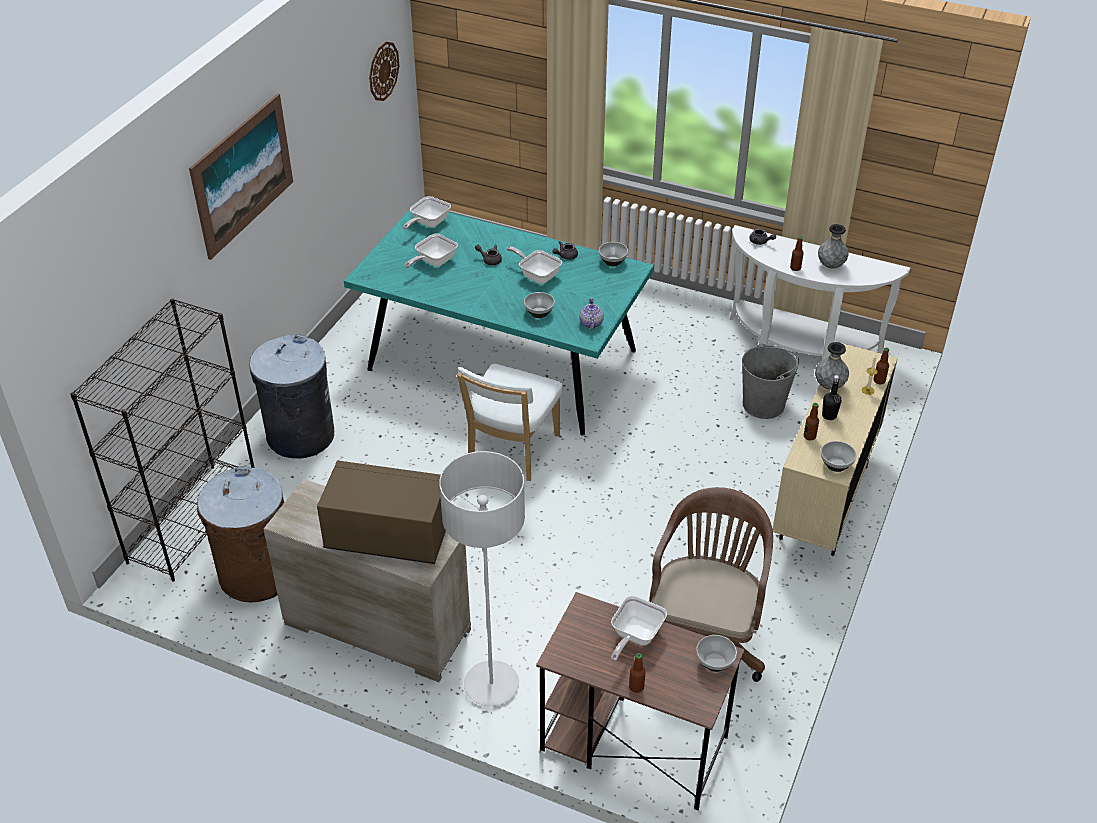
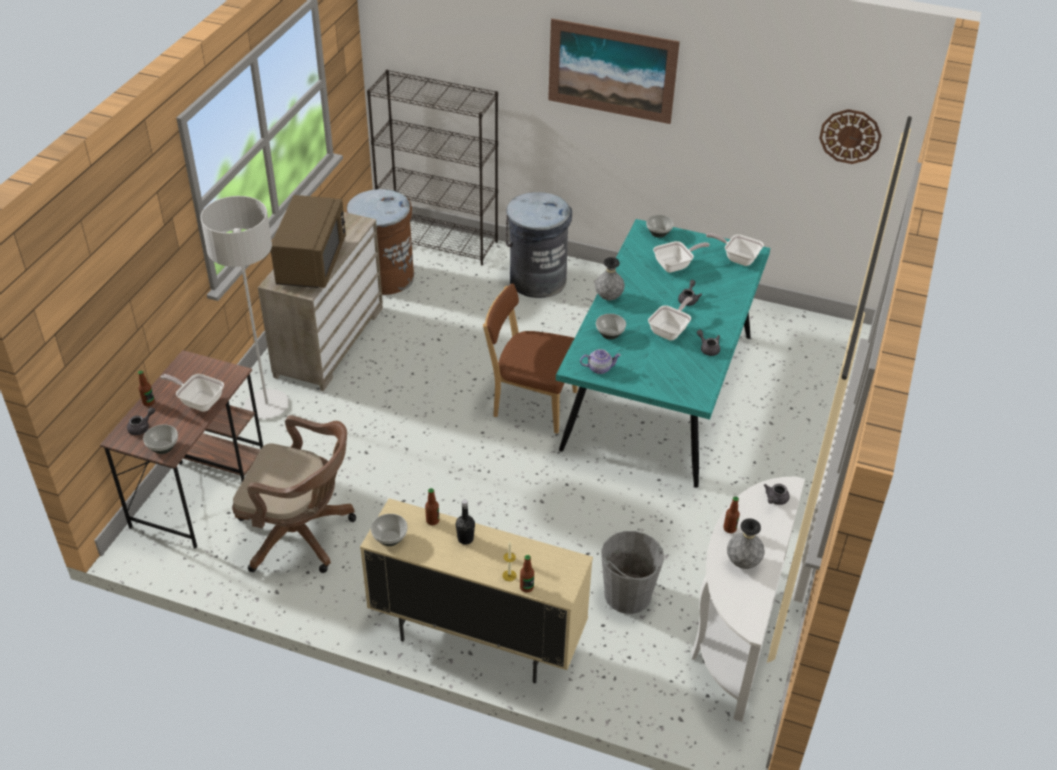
camera: 85 degrees right, 0 degrees up
(433, 262) = (676, 265): frying pan -> frying pan turned 120 degrees clockwise
(511, 452) = (531, 403): white chair -> brown chair
(613, 261) = (707, 382): bowl -> bowl (658, 233)
(681, 688) = (142, 427): none -> grey teapot
(829, 386) = (514, 542): grey vase -> grey vase (608, 297)

